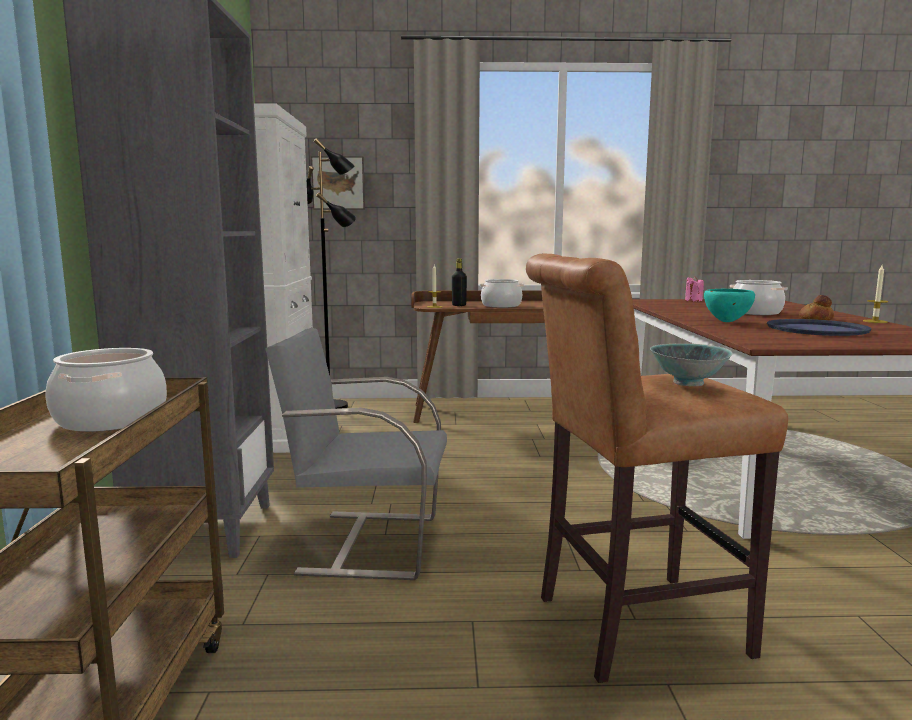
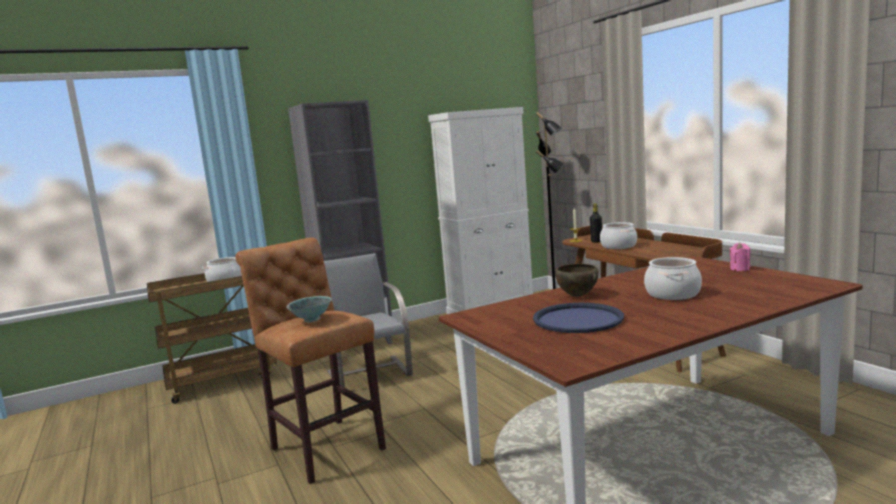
camera: 65 degrees right, 0 degrees up
(338, 183) = (574, 137): picture -> none
(726, 322) = (577, 296): turquoise bowl -> brown bowl
(815, 319) = (660, 313): bread -> none
(875, 321) = (689, 330): candle -> none

